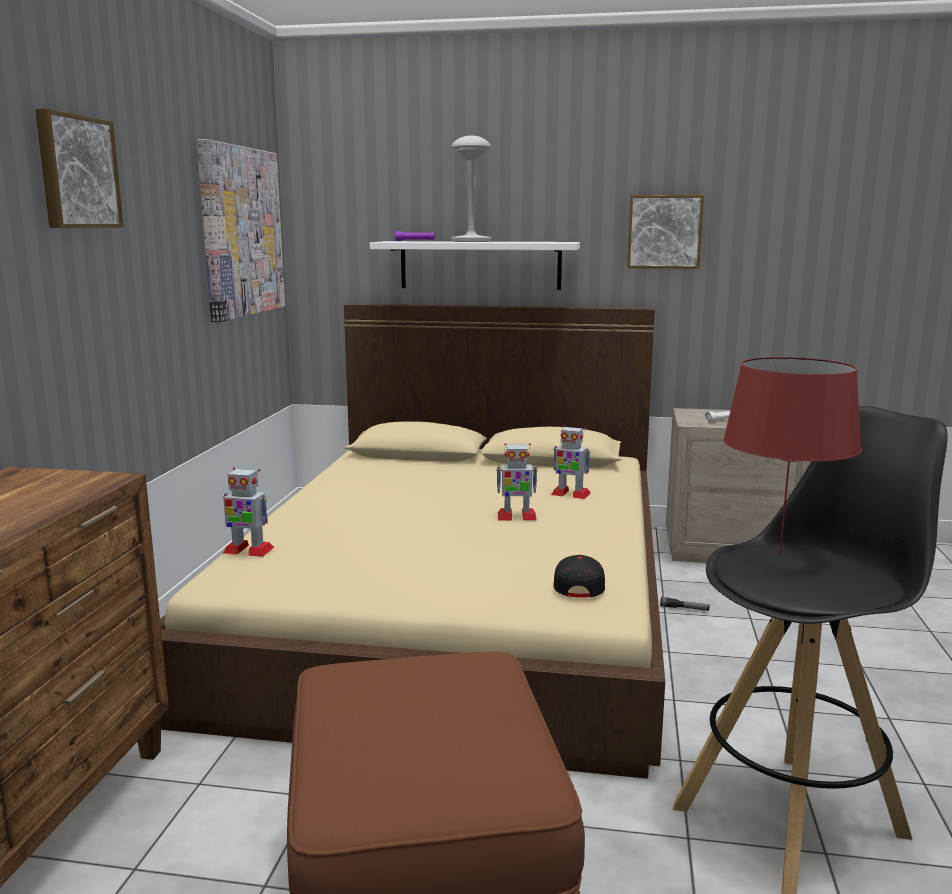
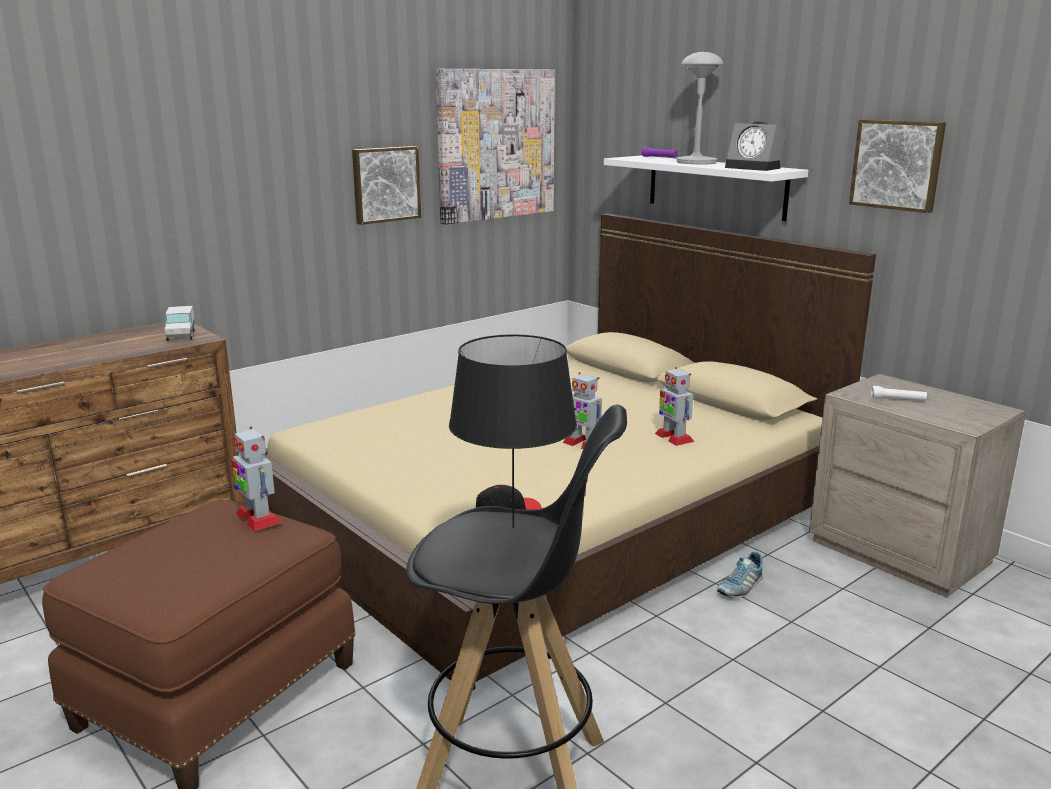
camera: 40 degrees right, 5 degrees up
(68, 481) = (181, 335): none -> toy truck
(76, 172) = (277, 110): picture -> picture (385, 184)
(248, 550) = (356, 414): toy robot -> toy robot (257, 518)
(540, 241) = (755, 168): none -> alarm clock
(684, 609) = (740, 587): flashlight -> shoe
(780, 555) = (513, 527): red table lamp -> black table lamp

